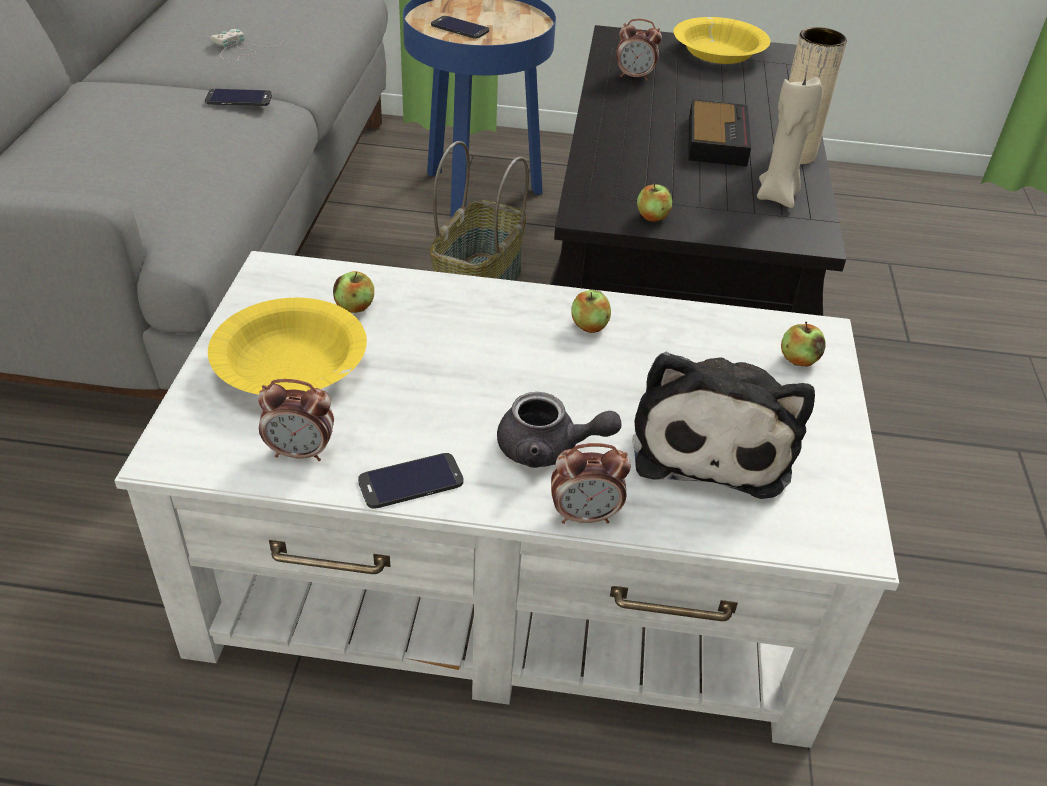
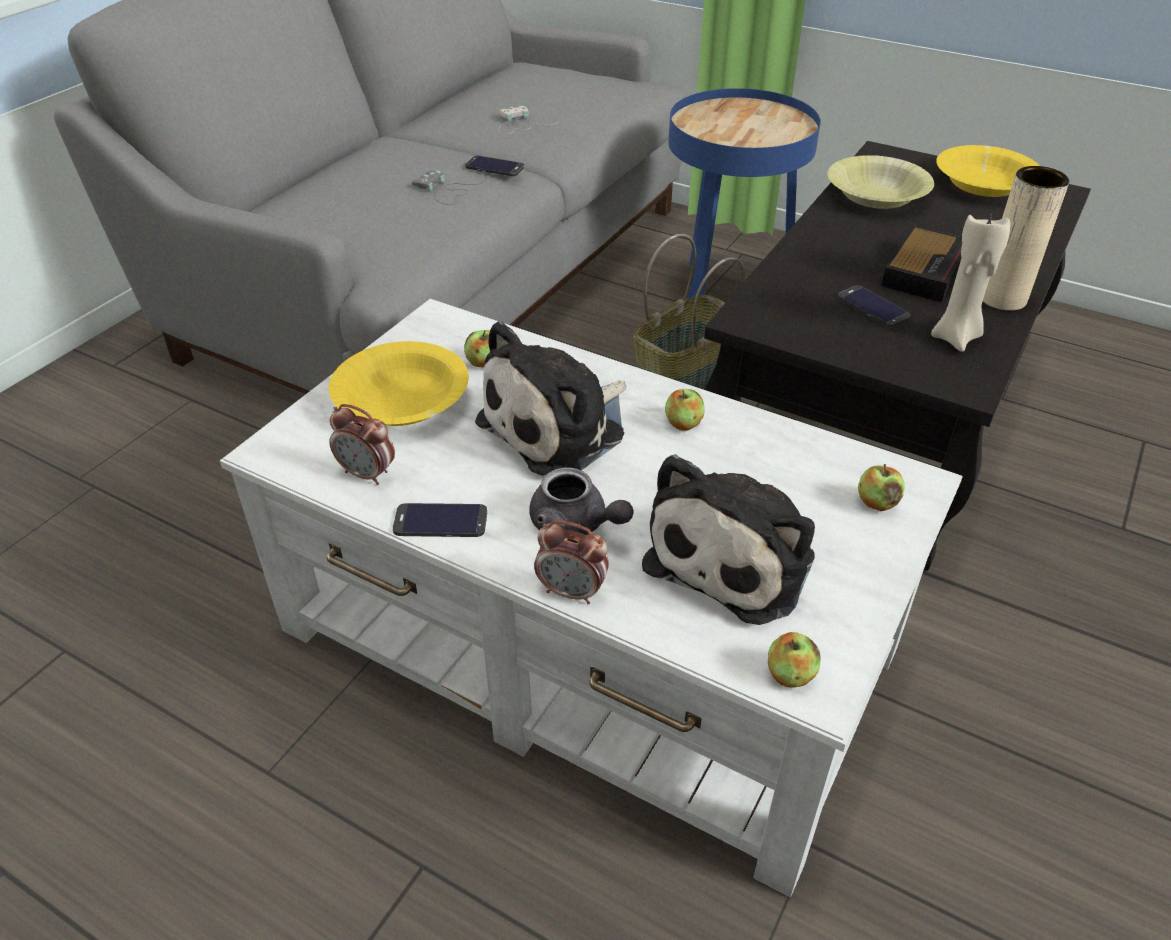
camera: 25 degrees right, 0 degrees up
(202, 132) = (446, 191): none -> grey game controller
(460, 28) = (721, 127): phone -> phone (873, 307)
(473, 356) = (559, 427): none -> plush toy
(634, 76) = (876, 196): alarm clock -> yellow bowl
(652, 217) = (807, 334): apple -> apple (790, 674)

